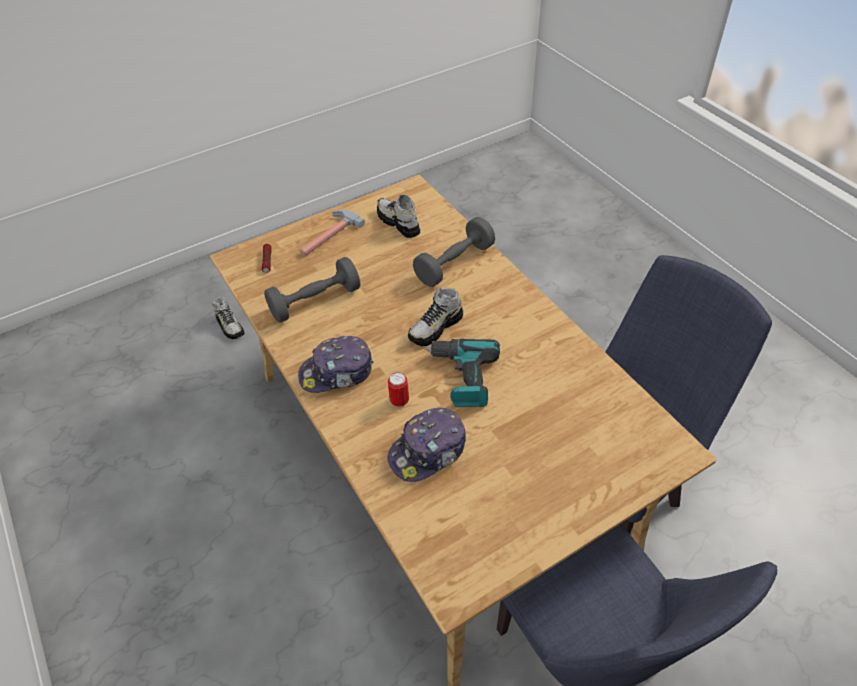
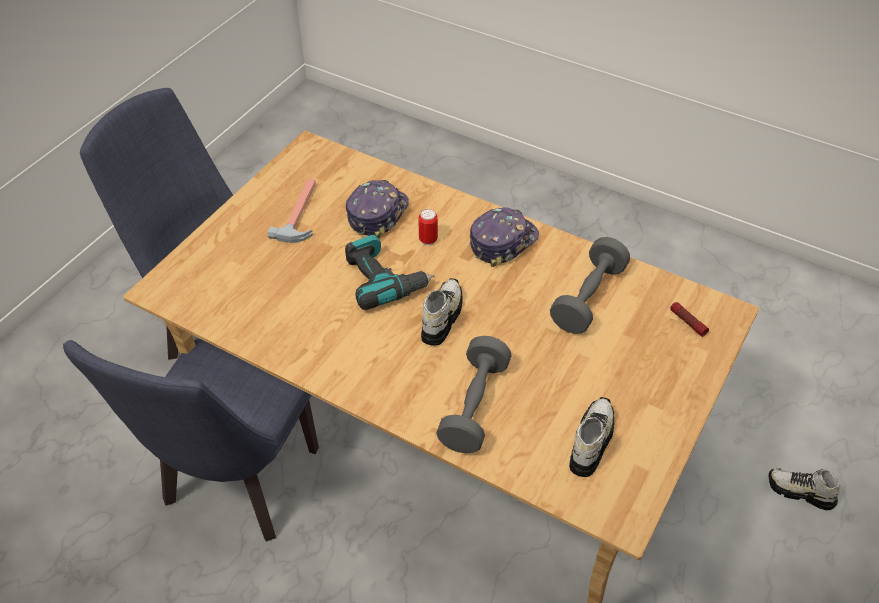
camera: 150 degrees right, 0 degrees up
(328, 235) = (658, 384): hammer -> hammer (302, 213)
(398, 223) = (590, 442): shoe -> shoe turned 90 degrees counterclockwise

